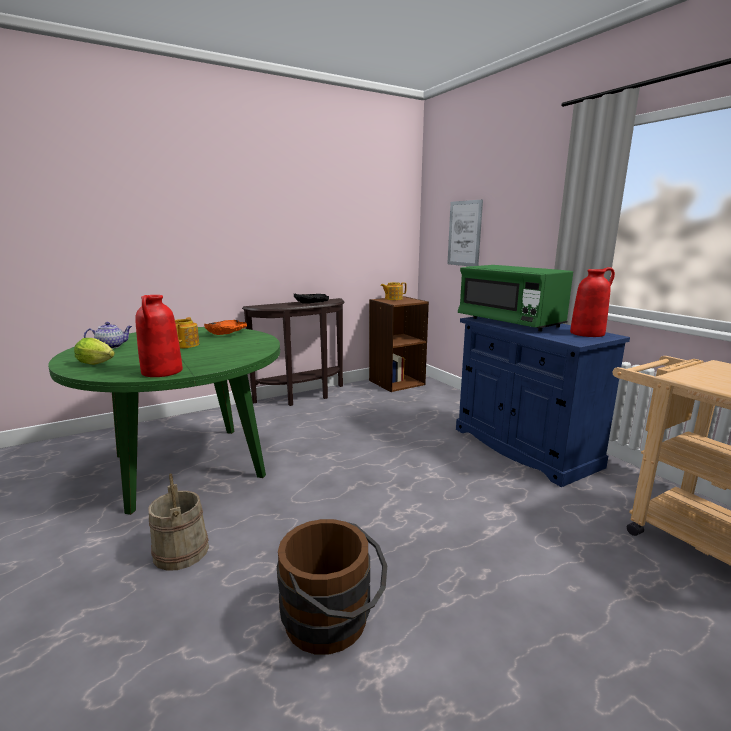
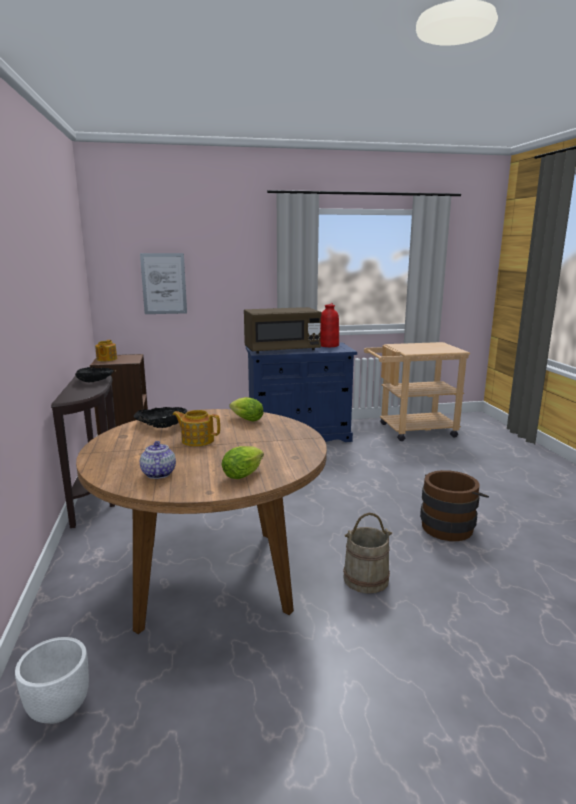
camera: 70 degrees left, 0 degrees up
(54, 453) = (59, 707): none -> white planter
(162, 372) = (300, 447): red vase -> none
(188, 465) = (211, 576): green dining table -> brown dining table
(226, 333) = (162, 424): orange bowl -> black bowl
(246, 349) = (245, 419): none -> lettuce
(509, 322) = (282, 350): green microwave -> brown microwave

